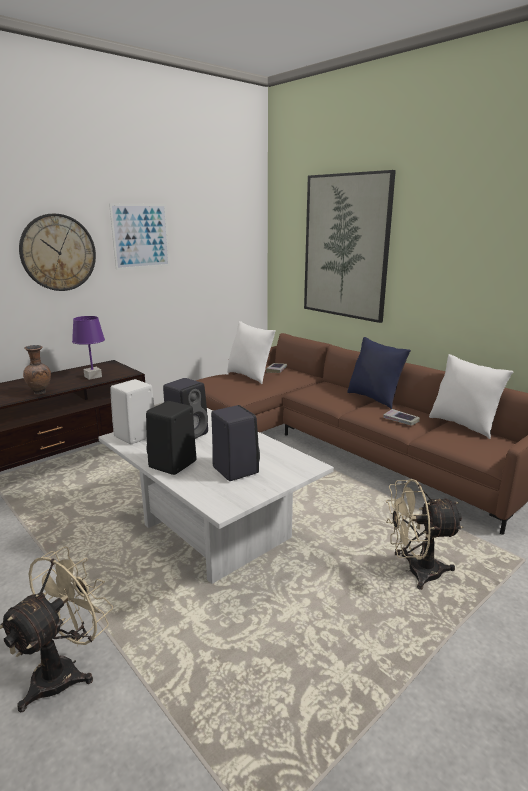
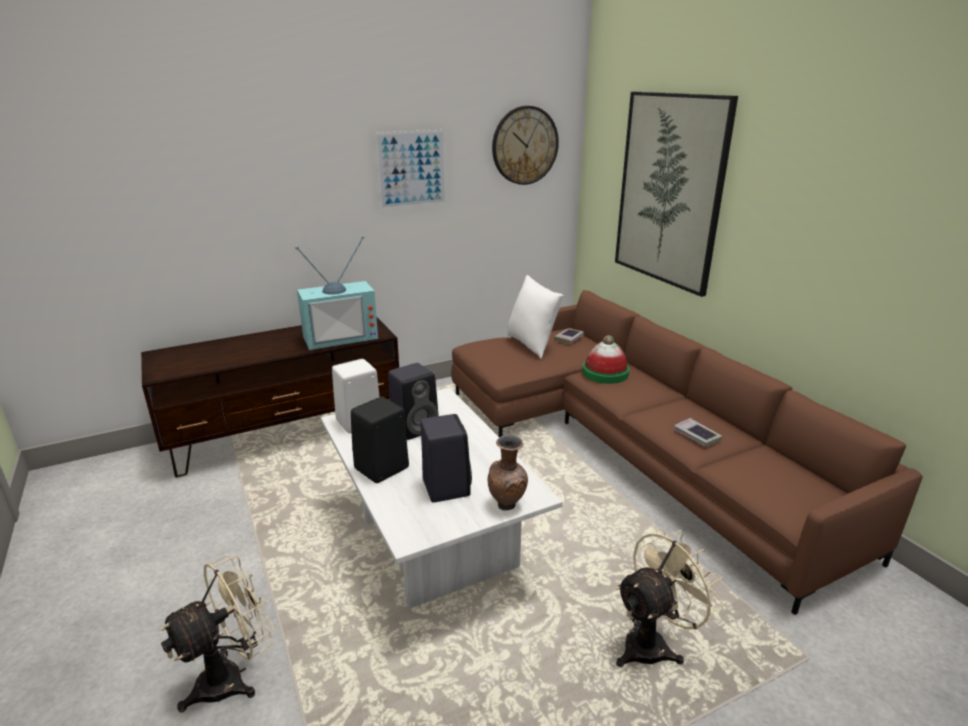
camera: 15 degrees right, 5 degrees up
(41, 393) = (278, 354): brown vase -> brown vase (507, 505)
(58, 252) = (312, 192): wall clock -> wall clock (525, 145)
(93, 376) = (341, 336): purple table lamp -> television
(314, 389) = (605, 373): none -> hat
(374, 398) = (677, 397): blue pillow -> none
(415, 571) = (653, 643): beige fan -> beige fan turned 135 degrees clockwise
(463, 425) = (780, 455): white pillow -> none

